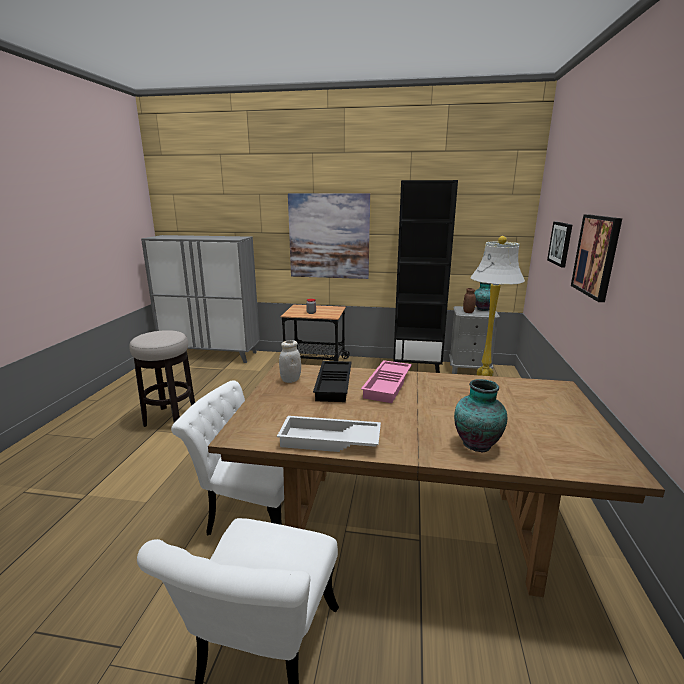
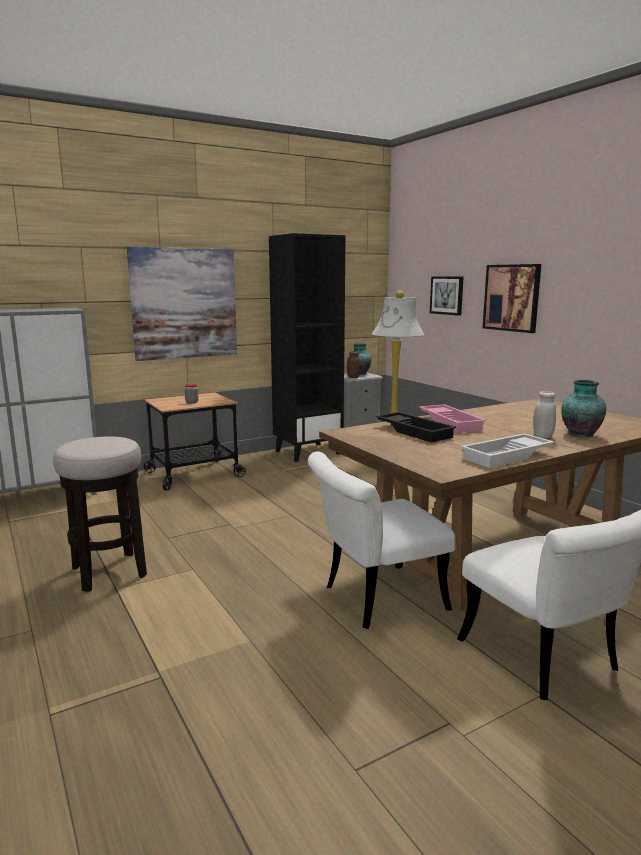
camera: 40 degrees left, 5 degrees down
(290, 380) = (372, 437): white jar -> white jar (542, 436)

